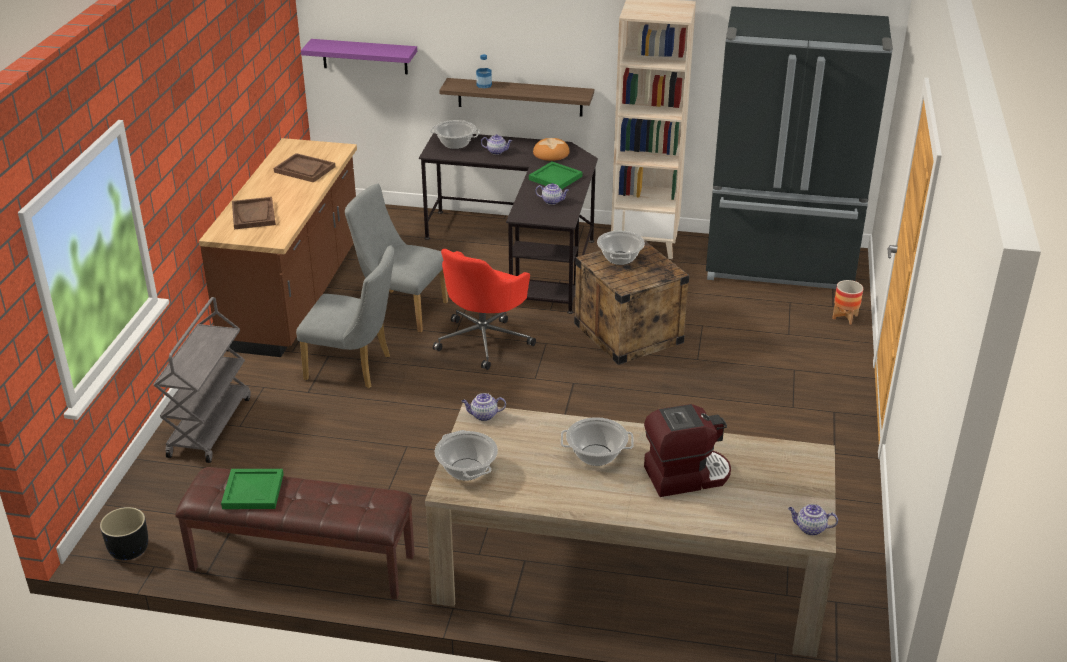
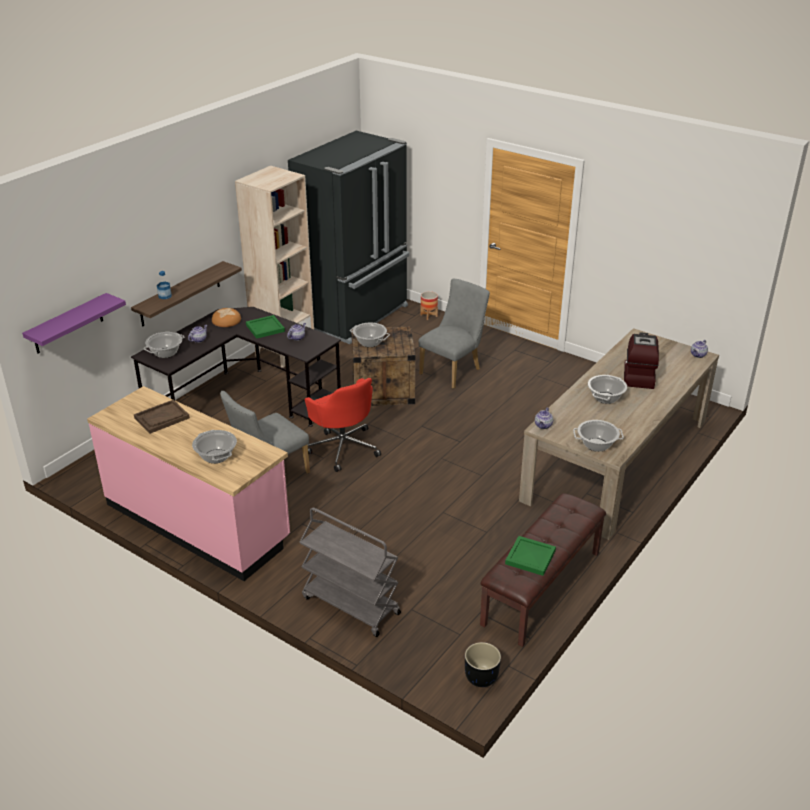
camera: 65 degrees left, 0 degrees up
(253, 215) = (216, 456): brown tray -> cooking pot
(295, 295) = (198, 522): brown counter -> pink counter
(354, 368) = (329, 514): grey chair -> grey chair (453, 370)

